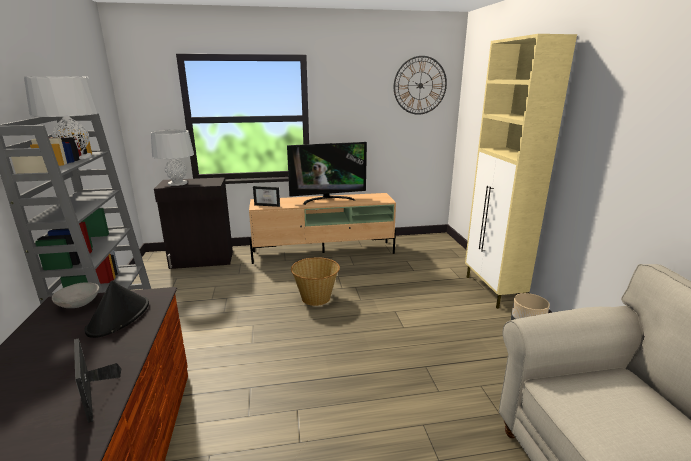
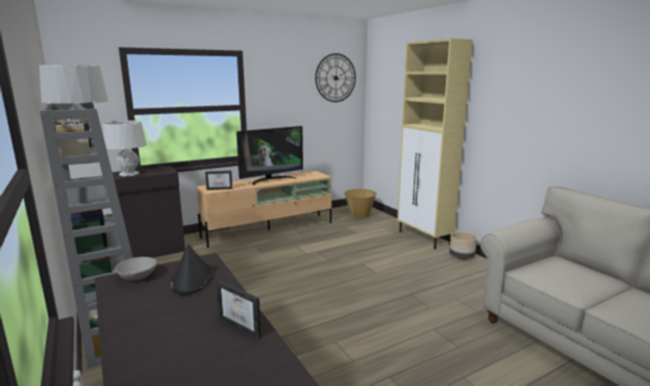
camera: 20 degrees left, 5 degrees down
(316, 297) = (289, 264): basket -> basket (359, 215)

